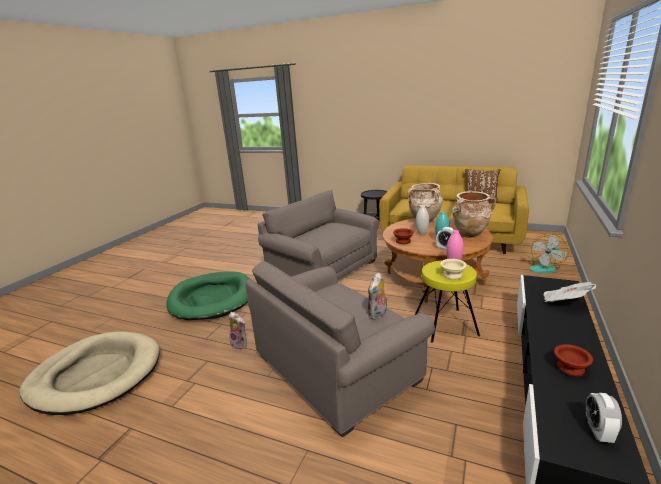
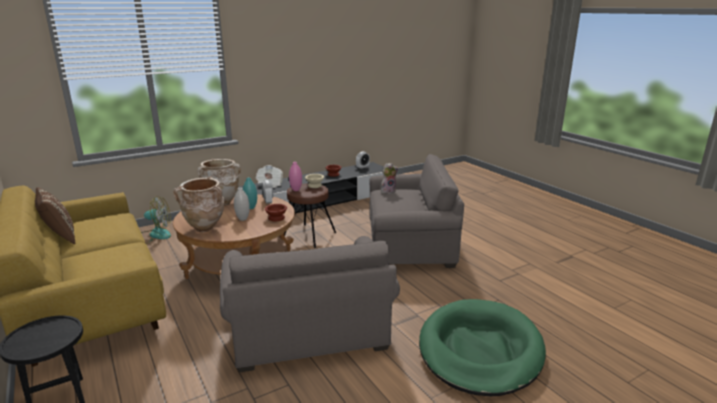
camera: 145 degrees left, 0 degrees up
(96, 375) = (604, 306): beige dog bed -> none
(240, 344) = (467, 282): plush toy -> none
(446, 325) = (309, 235): yellow stool -> brown stool

